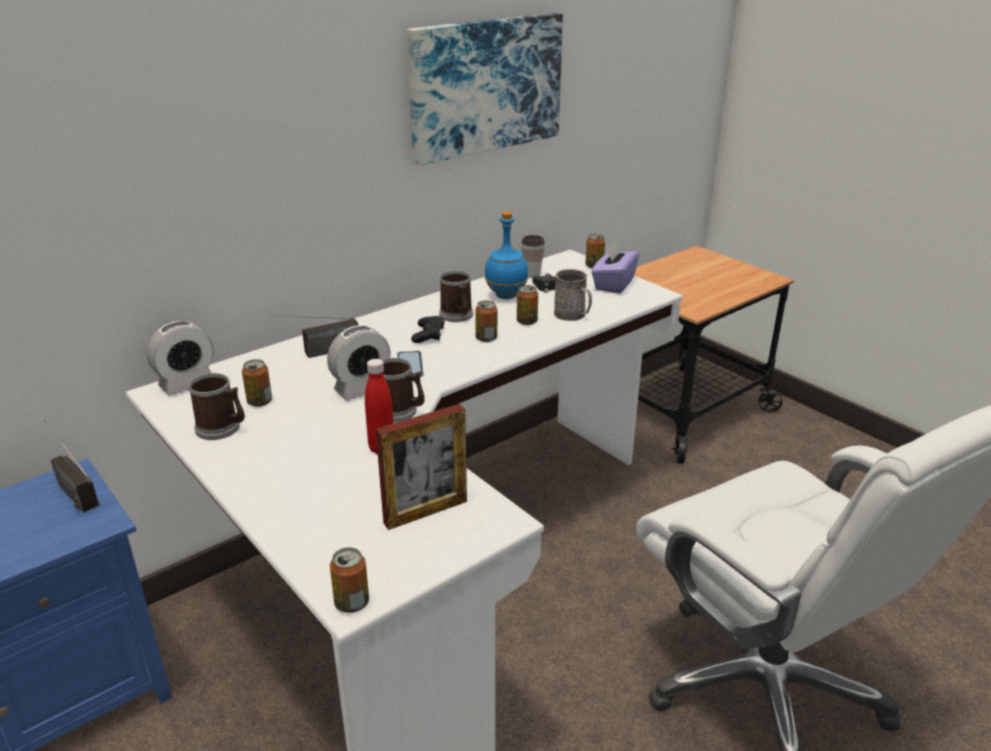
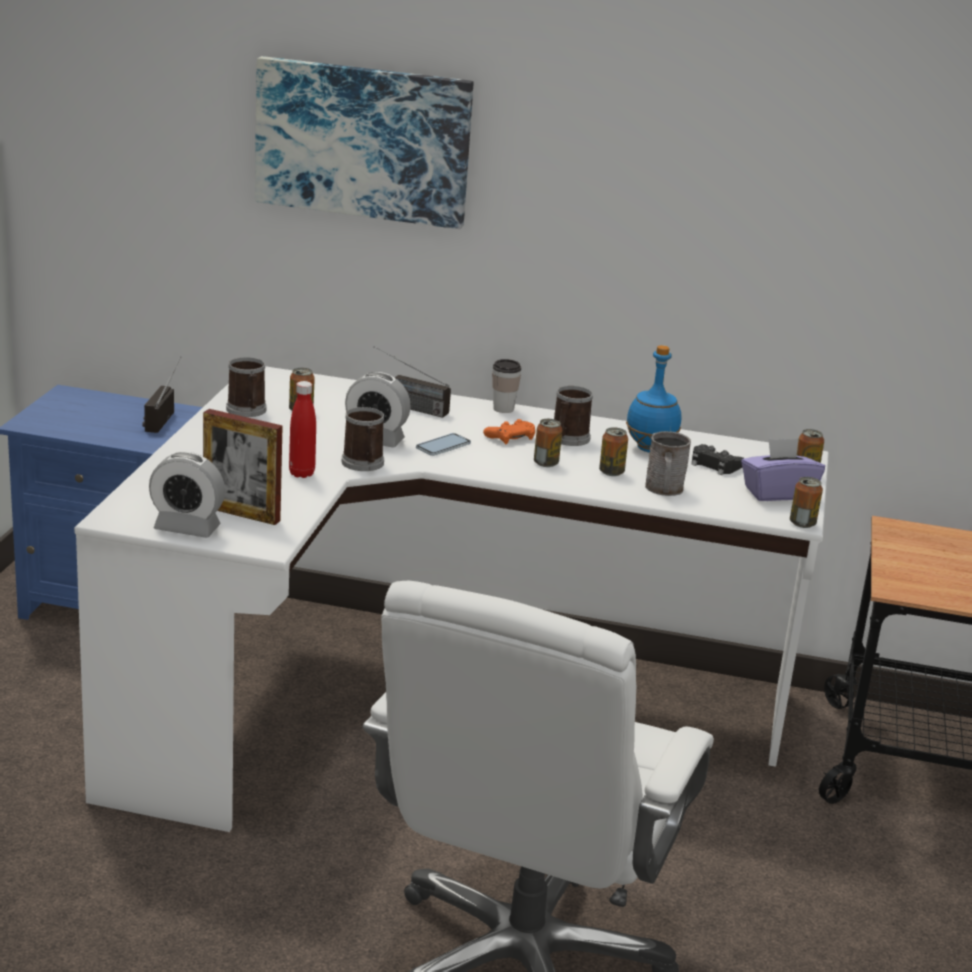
camera: 50 degrees right, 5 degrees down
(187, 384) = (287, 378): alarm clock -> alarm clock (187, 528)
(352, 603) = (110, 519): can -> can (802, 523)
(428, 335) = (510, 437): black game controller -> orange game controller
(485, 86) = (720, 201): picture -> picture (363, 141)
(532, 275) = (722, 448): cup -> cup (503, 409)

